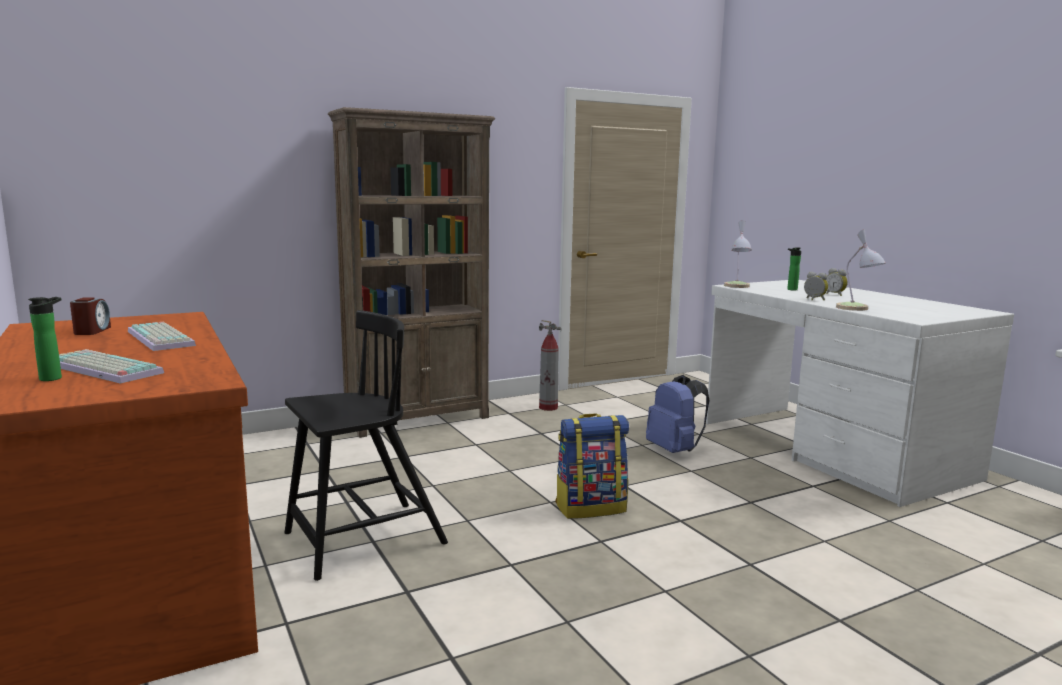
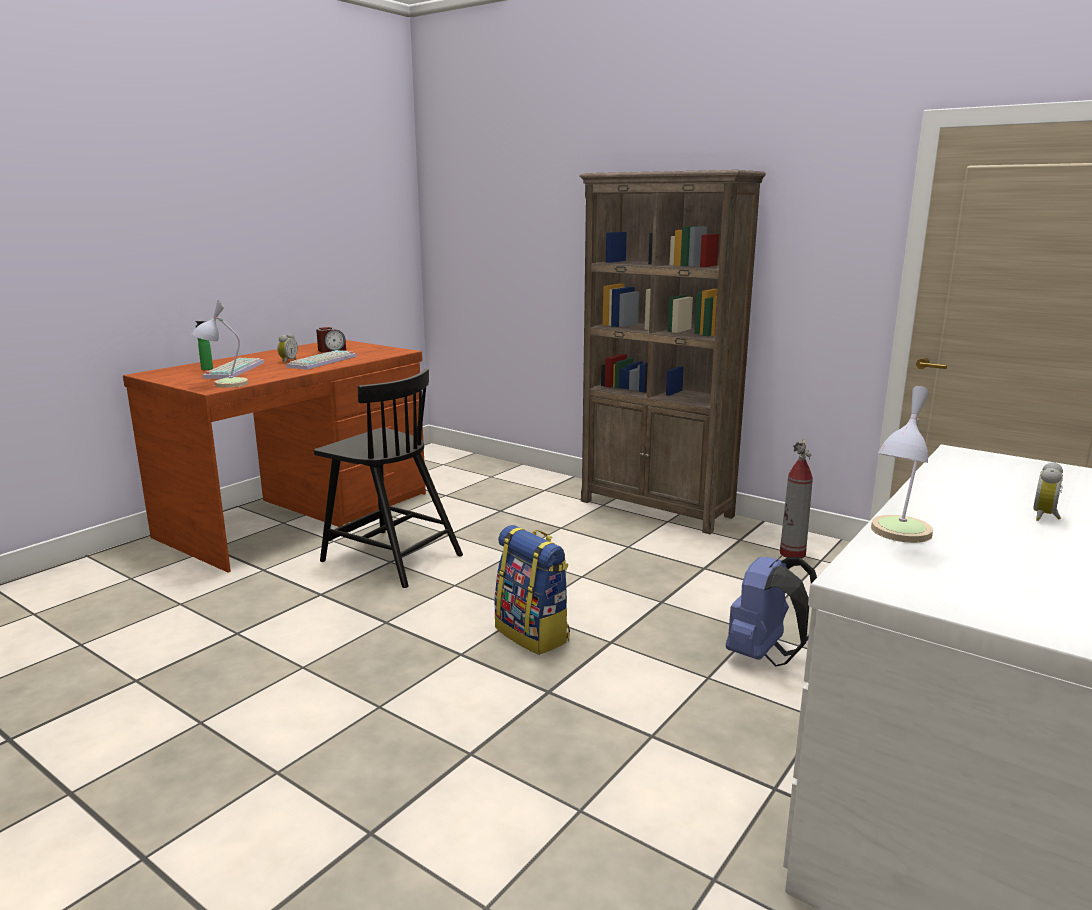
camera: 65 degrees right, 5 degrees up
(737, 286) = (959, 456): table lamp -> table lamp (223, 384)
(791, 289) = (1021, 486): bottle -> none
(814, 299) = (937, 504): alarm clock -> alarm clock (287, 361)

